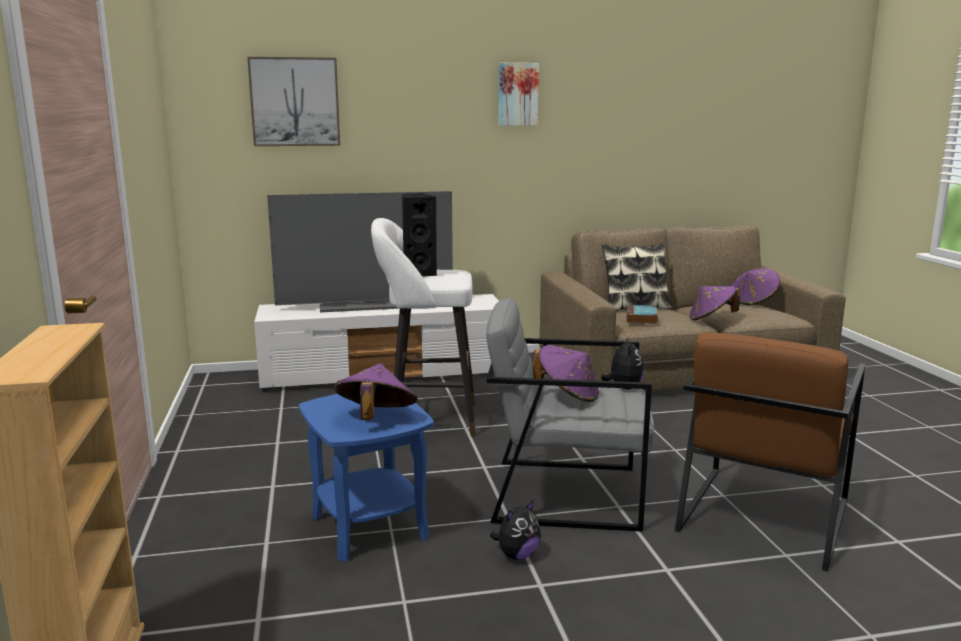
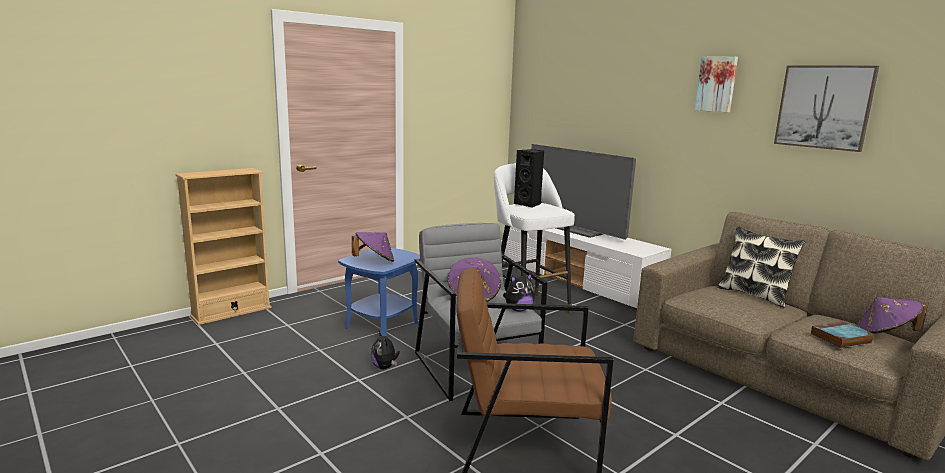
camera: 60 degrees right, 0 degrees up
(295, 102) = (568, 86): picture -> picture (824, 107)
(517, 555) = (385, 367): plush toy -> plush toy turned 45 degrees clockwise
(642, 318) = (707, 296): book -> book (840, 338)
(711, 319) = (775, 323): purple hat -> none

